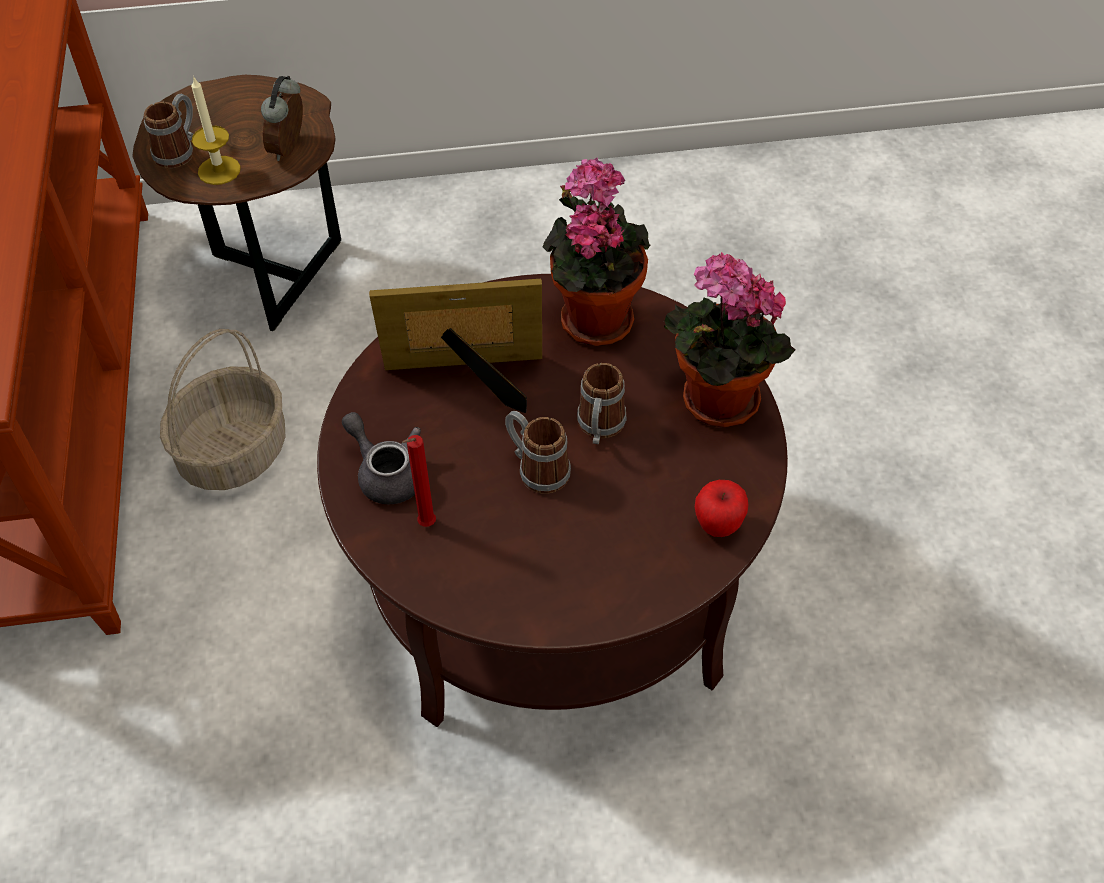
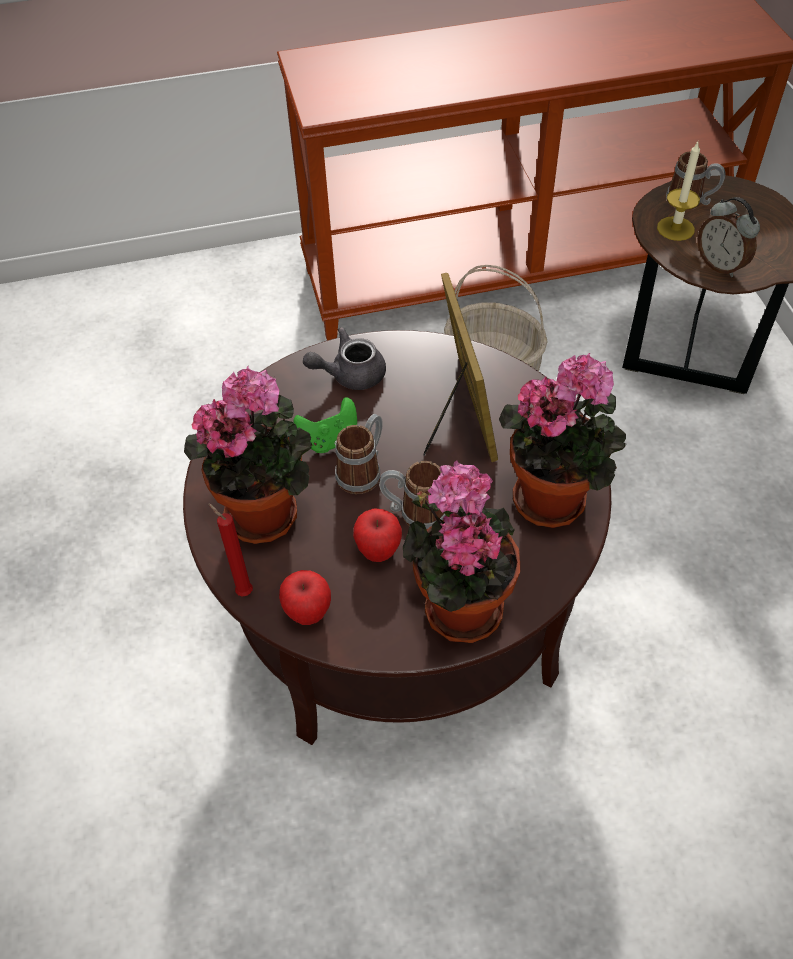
camera: 85 degrees right, 0 degrees up
(290, 149) = (720, 265): alarm clock -> alarm clock turned 135 degrees counterclockwise
(386, 473) = (350, 374): grey teapot -> grey teapot turned 150 degrees counterclockwise
(425, 525) = (299, 404): red candle -> red candle (242, 591)
(486, 496) = (330, 440): none -> green game controller
(581, 561) = (267, 510): none -> potted plant
(646, 462) = (378, 551): none -> apple

